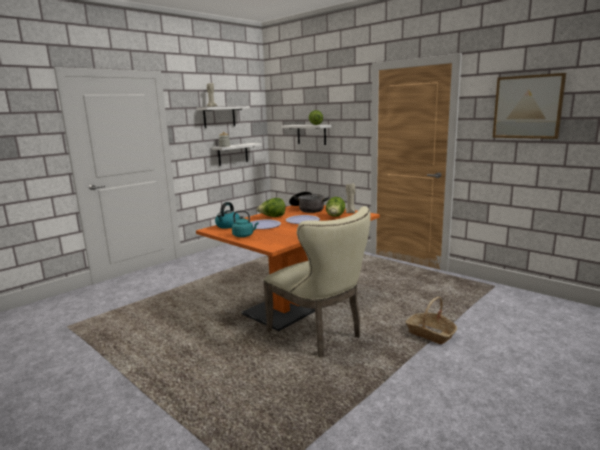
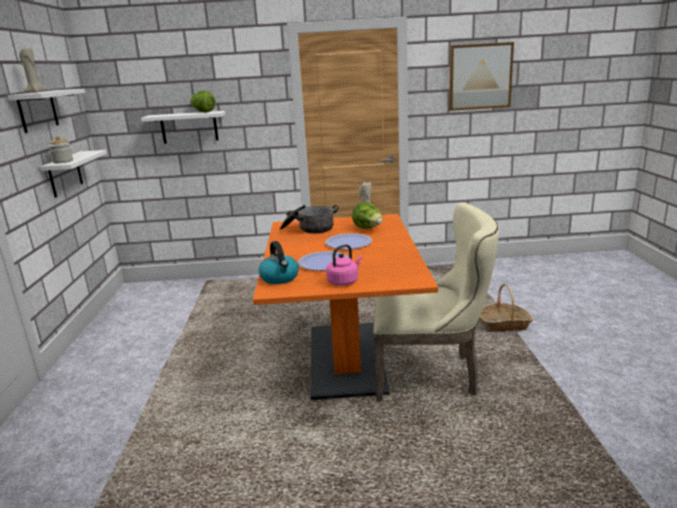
camera: 45 degrees left, 5 degrees up
(244, 235) = (344, 281): turquoise kettle -> pink kettle
(272, 217) = (299, 250): lettuce -> none

